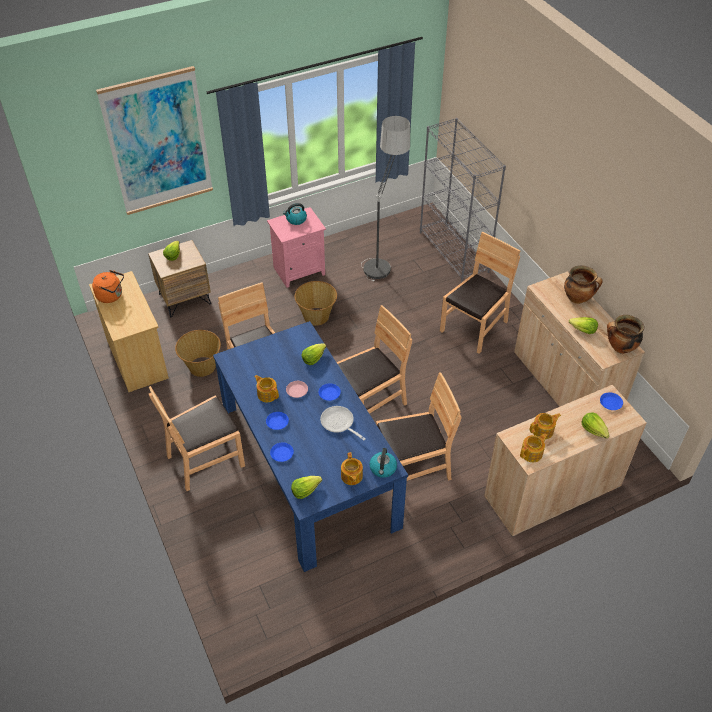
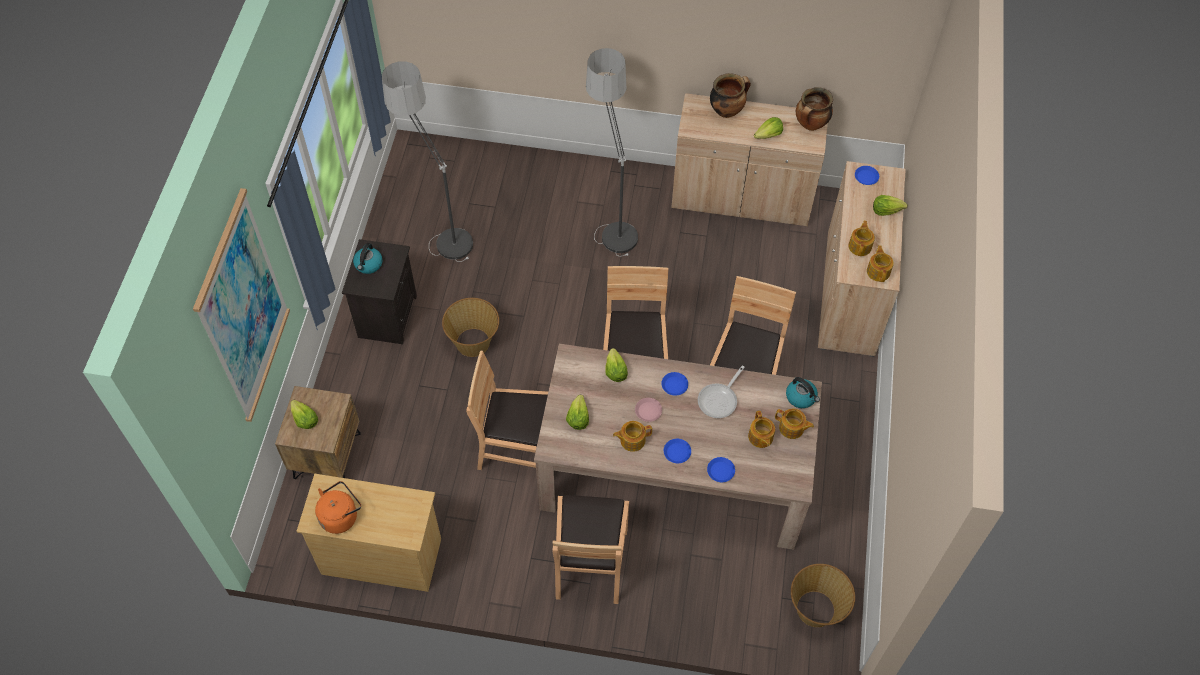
camera: 55 degrees left, 10 degrees up
(202, 367) = (452, 495): basket -> basket (816, 609)
(299, 270) = (386, 315): pink nightstand -> black nightstand
(305, 490) = (780, 476): lettuce -> lettuce (578, 418)
(308, 467) = (673, 472): blue dining table -> beige dining table
(328, 462) = (760, 437): none -> teapot
(339, 423) = (719, 400): frying pan -> frying pan turned 45 degrees counterclockwise
(454, 252) = (491, 162): grey bookcase -> none
(474, 327) = (610, 216): brown chair -> floor lamp

